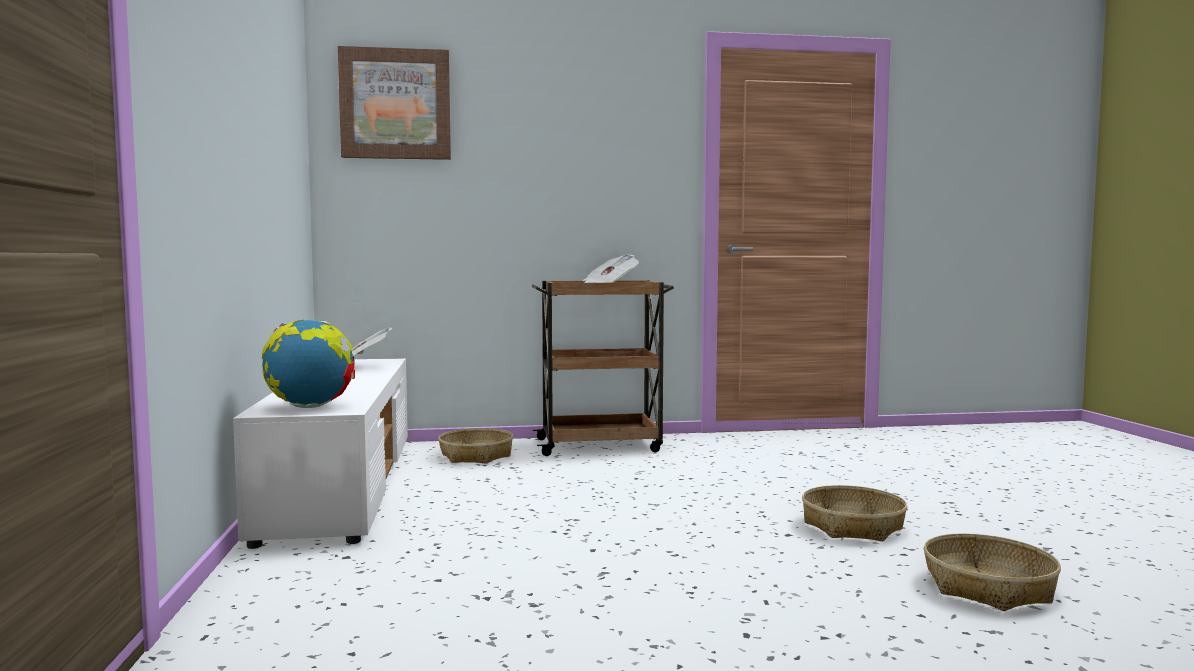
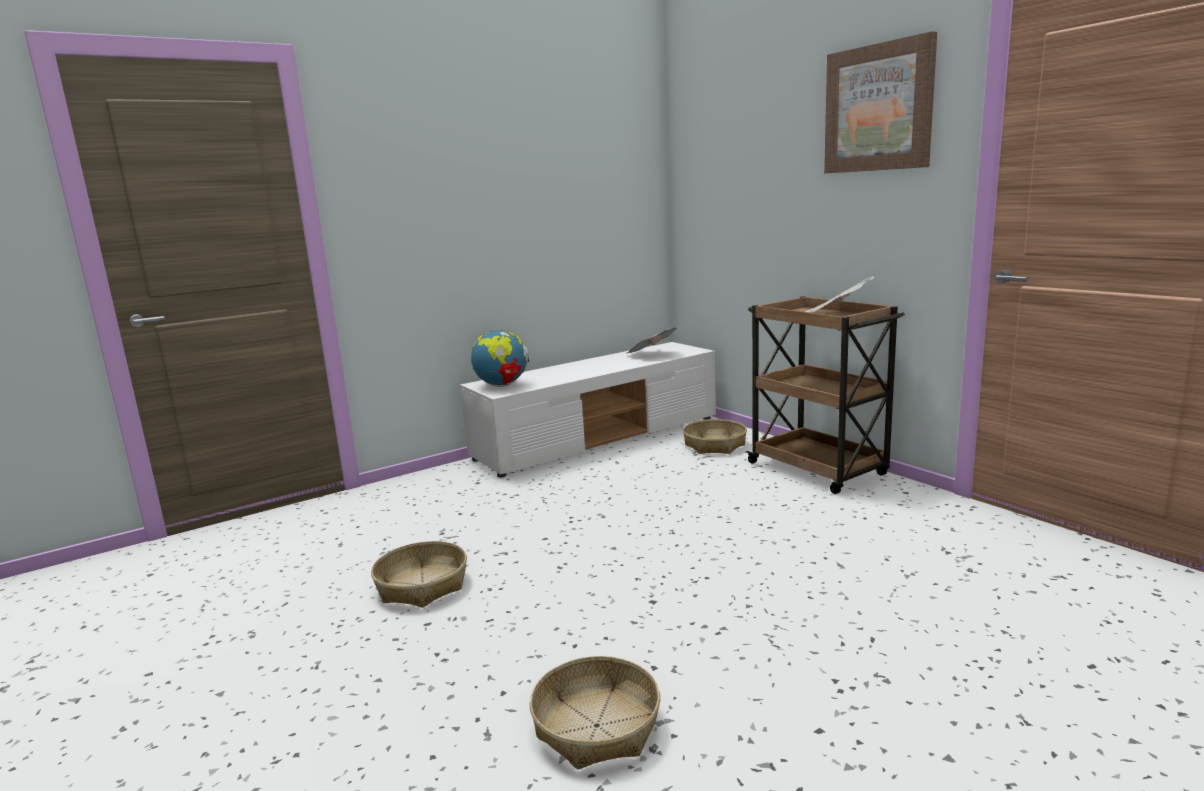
camera: 65 degrees right, 10 degrees up
(395, 104) = (712, 130): picture -> picture (878, 108)
(853, 526) = (712, 629): basket -> basket (422, 586)

